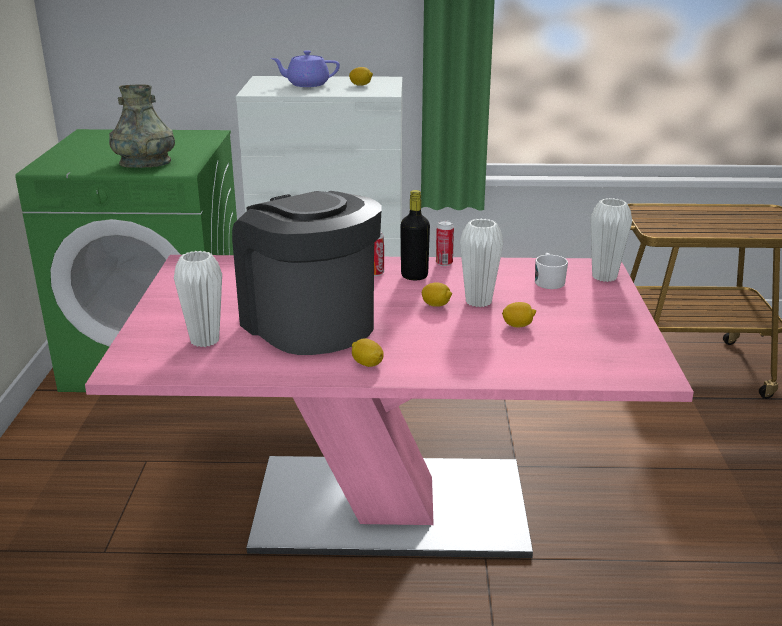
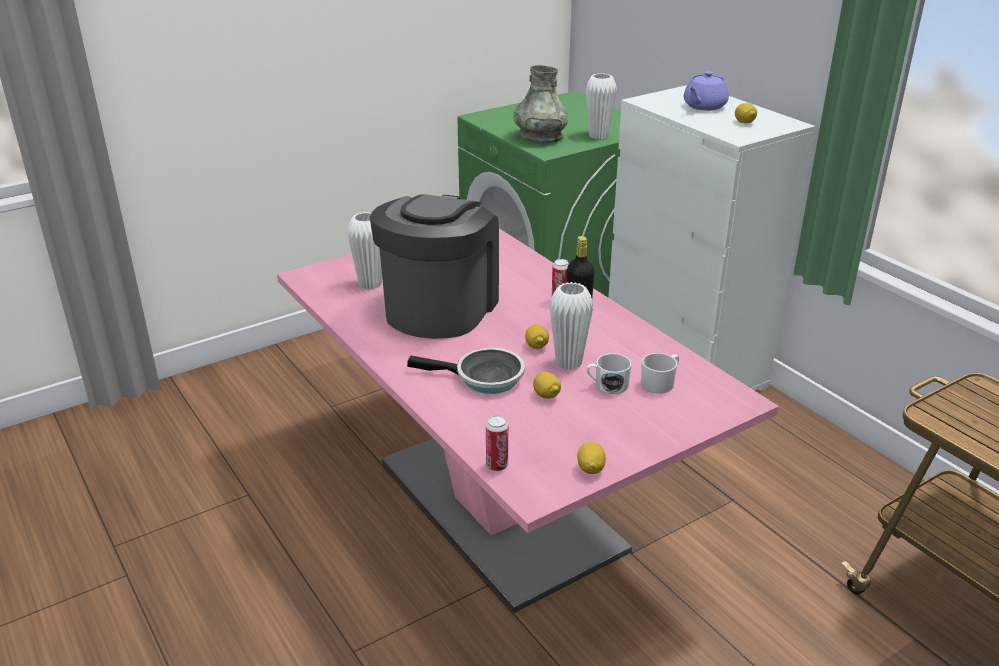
camera: 55 degrees right, 5 degrees up
(307, 84) = (704, 106): purple teapot -> purple teapot turned 105 degrees counterclockwise
(367, 364) = (403, 354): lemon -> lemon (590, 468)
(444, 263) = (624, 321): can -> can (497, 465)
(459, 341) = (483, 378): none -> frying pan
(530, 299) = (607, 385): none -> white mug
(604, 277) = (715, 409): white vase -> white vase (598, 136)

